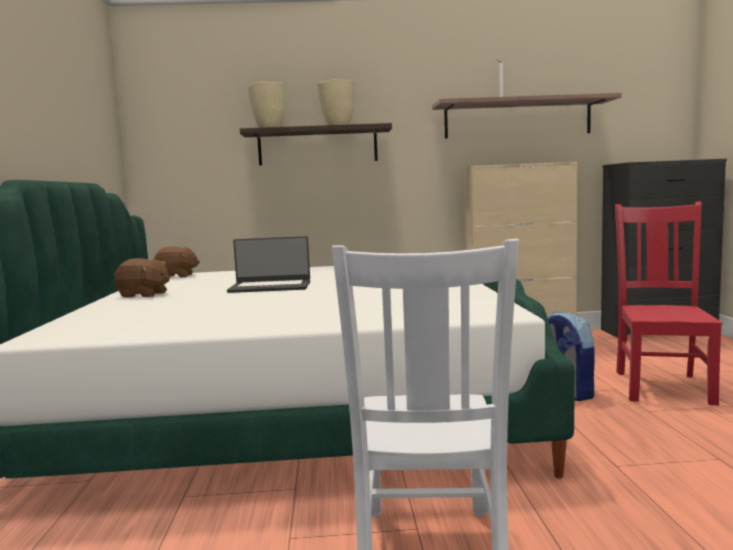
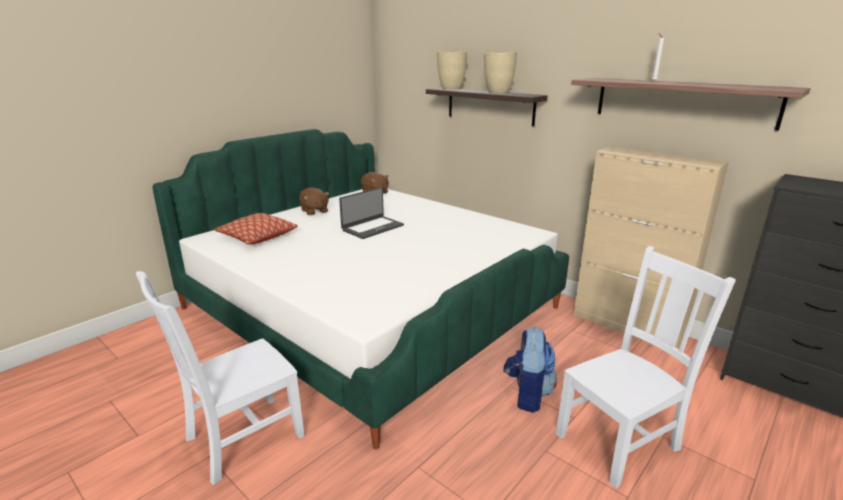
camera: 45 degrees right, 15 degrees up
(137, 318) = (257, 237): none -> pillow
(270, 287) = (372, 227): laptop -> laptop turned 90 degrees counterclockwise
(662, 386) = (620, 440): red chair -> white chair

